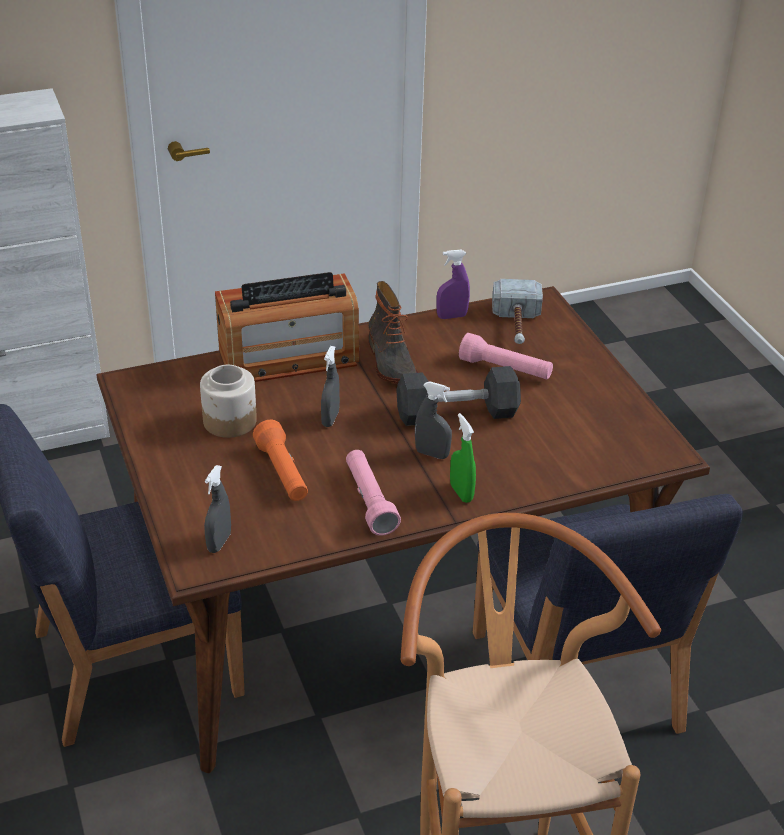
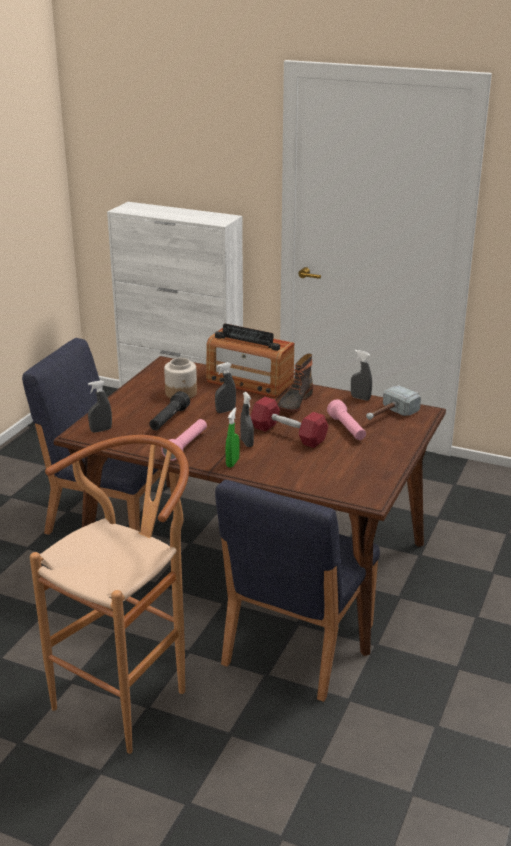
camera: 45 degrees right, 10 degrees down
(283, 473) = (169, 420): orange flashlight -> black flashlight
(451, 316) = (360, 398): purple spray bottle -> grey spray bottle
(457, 413) = (288, 434): grey dumbbell -> red dumbbell

